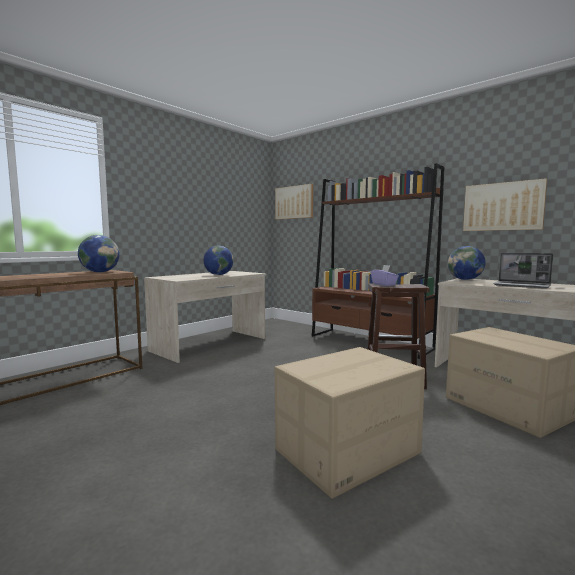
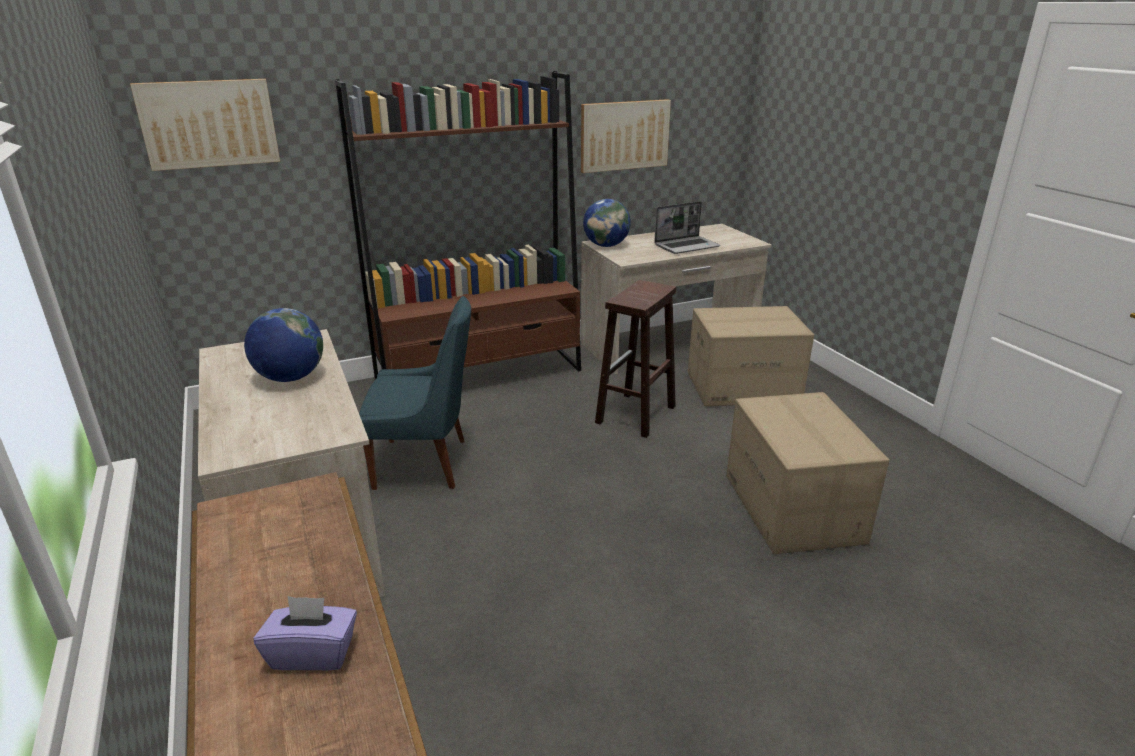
camera: 65 degrees left, 20 degrees up
(100, 272) = (282, 520): globe -> none
(276, 349) = (425, 464): none -> blue chair
(384, 284) = (632, 298): purple tissue box -> purple tissue box (313, 653)

